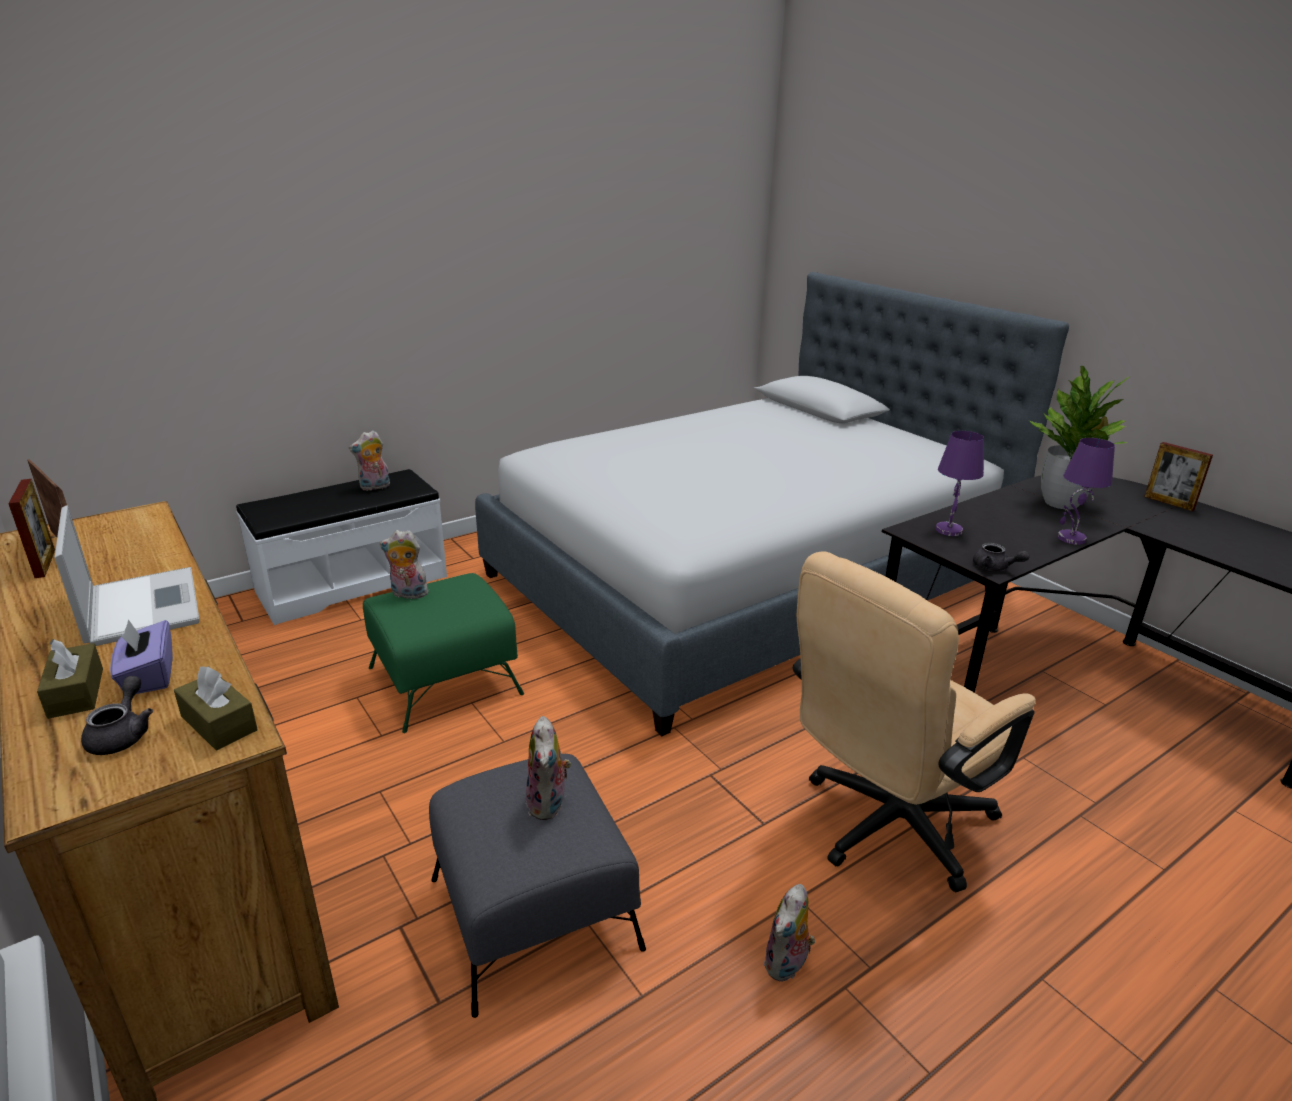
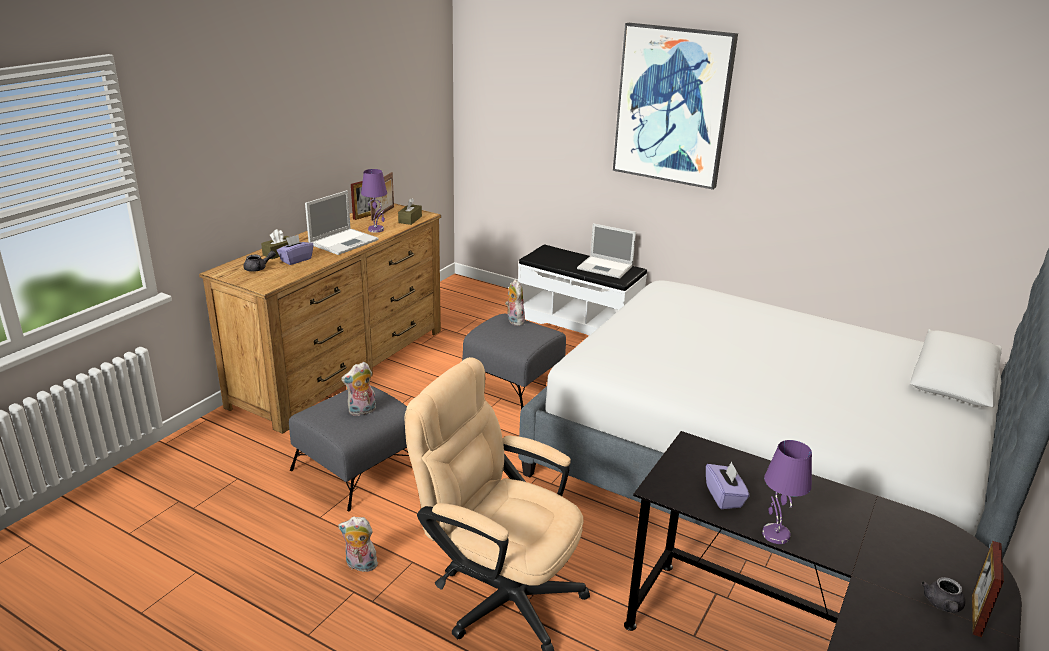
camera: 65 degrees right, 0 degrees up
(219, 723) = (272, 280): brown tissue box -> brown tissue box (410, 219)
(374, 487) = (606, 267): plush toy -> laptop
(388, 231) = (672, 105): none -> picture
(446, 680) = (514, 383): green ottoman -> grey ottoman
(948, 530) = (715, 463): purple table lamp -> purple table lamp (376, 229)
(994, 568) = (661, 490): grey teapot -> grey teapot (943, 605)
(1009, 542) = (724, 497): none -> purple tissue box
(1061, 503) = (867, 530): potted plant -> none

